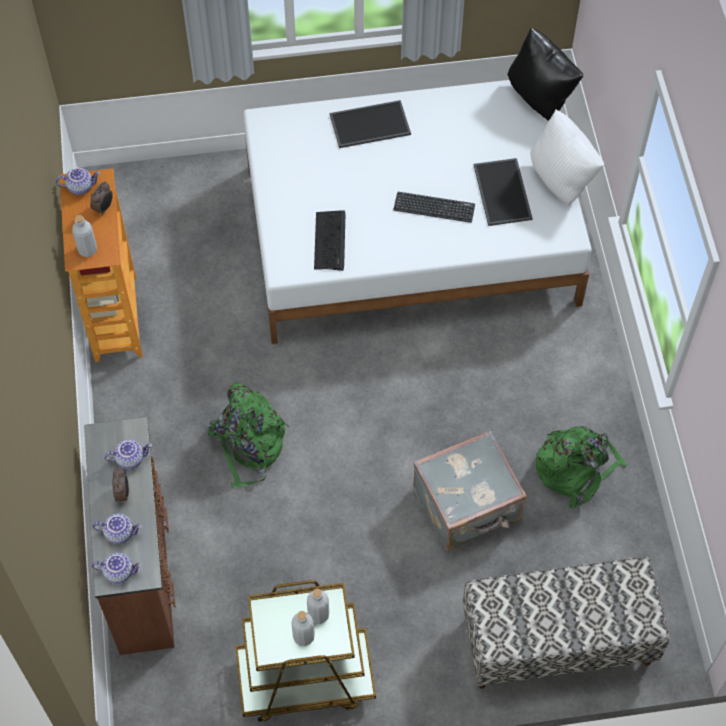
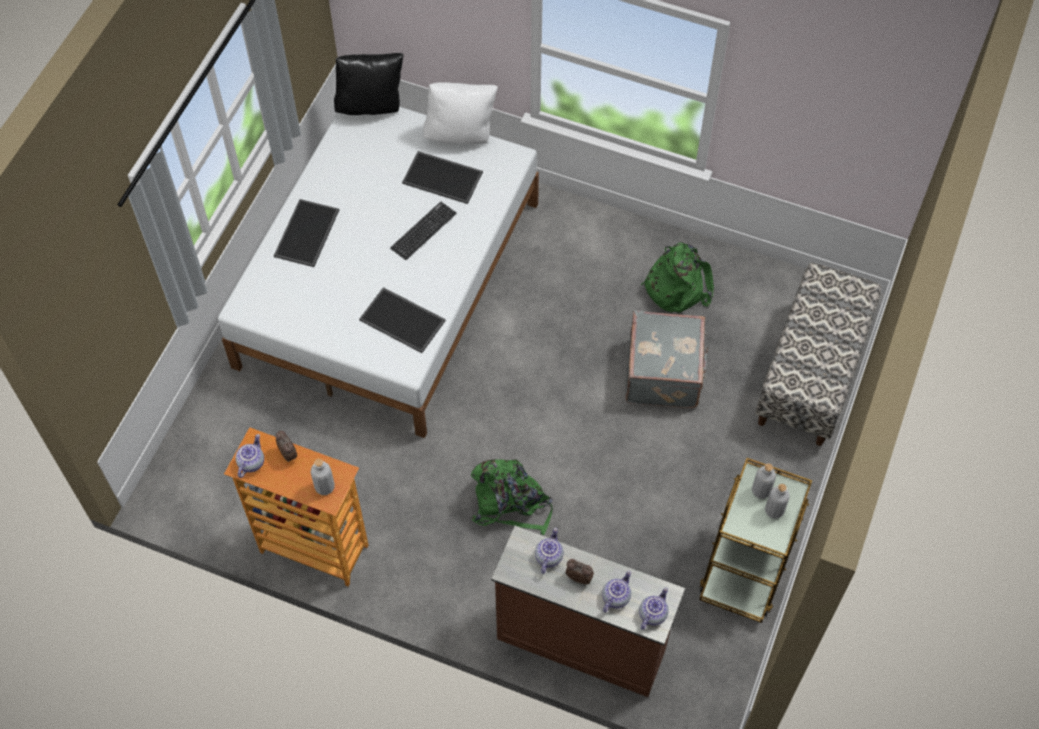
camera: 60 degrees left, 0 degrees up
(330, 241) = (403, 320): keyboard -> tray

